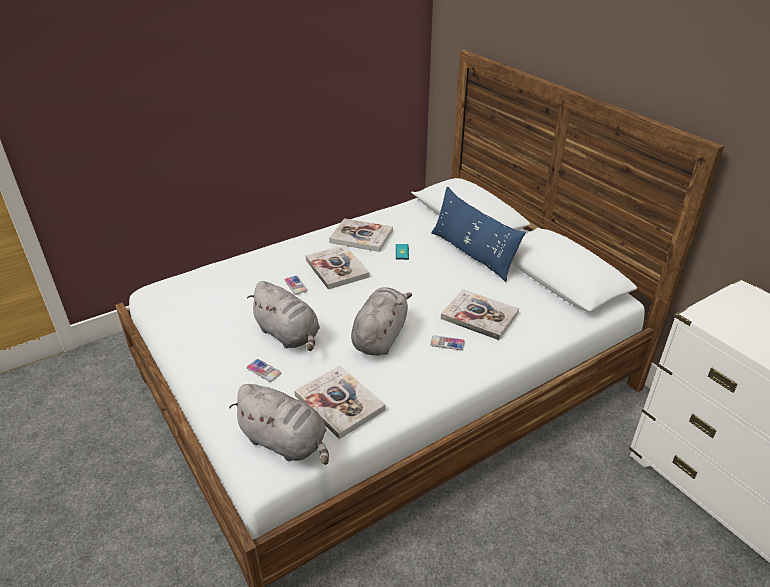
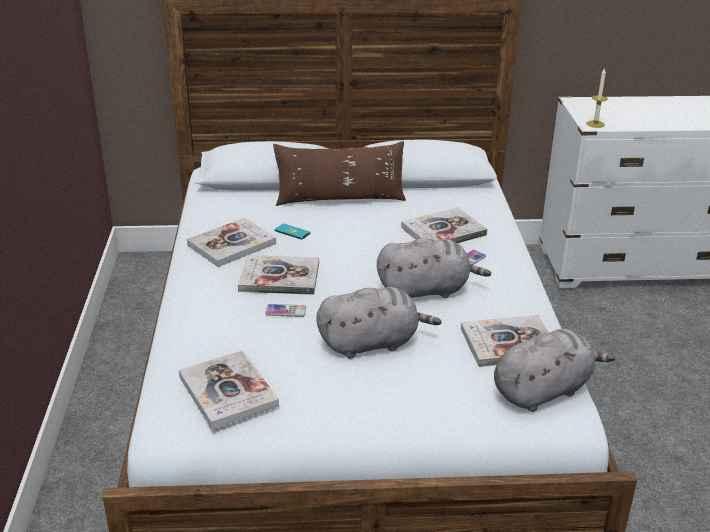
camera: 60 degrees left, 5 degrees down
(191, 297) = (228, 391): none -> book
(264, 371) = (421, 375): phone -> none
(380, 336) = (426, 290): grey plush toy -> grey plush toy turned 120 degrees clockwise
(472, 254) = (340, 199): blue pillow -> brown pillow
(707, 317) = (595, 124): none -> candle

